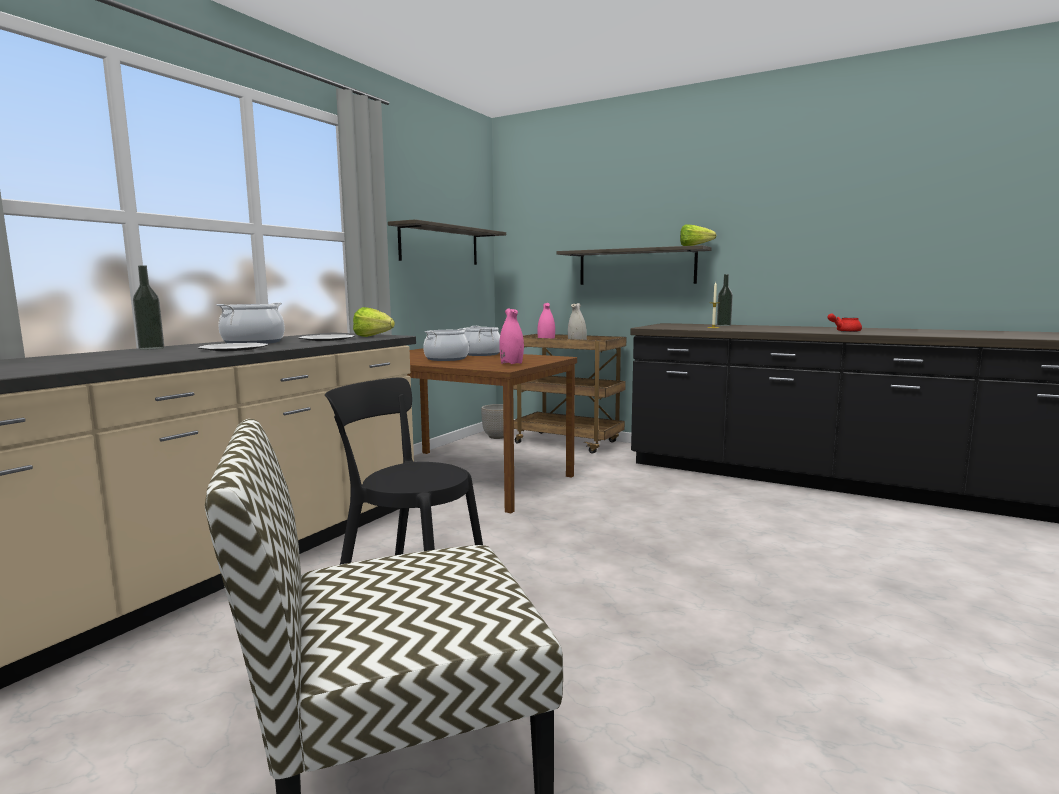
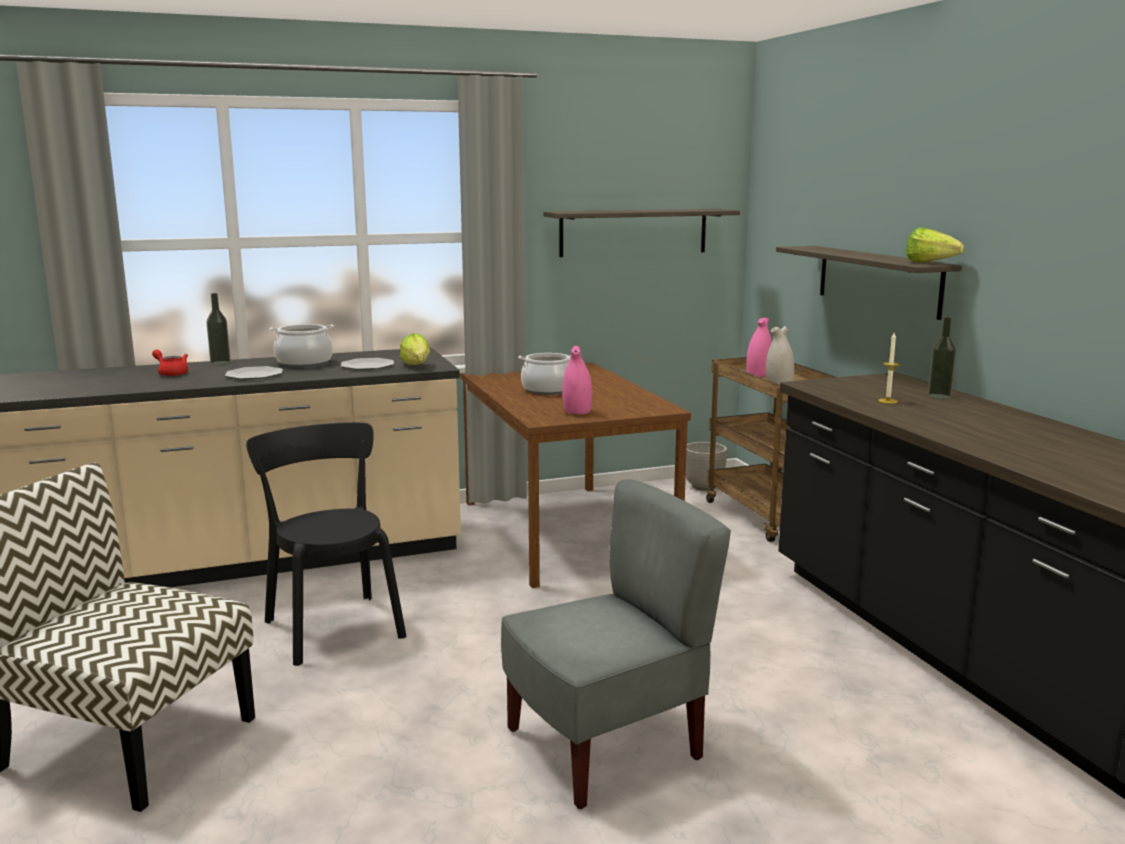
camera: 40 degrees right, 5 degrees up
(481, 354) = (609, 386): cooking pot -> none
(751, 578) = (606, 746): none -> grey chair
(844, 331) = (1019, 451): red teapot -> red teapot (171, 373)

